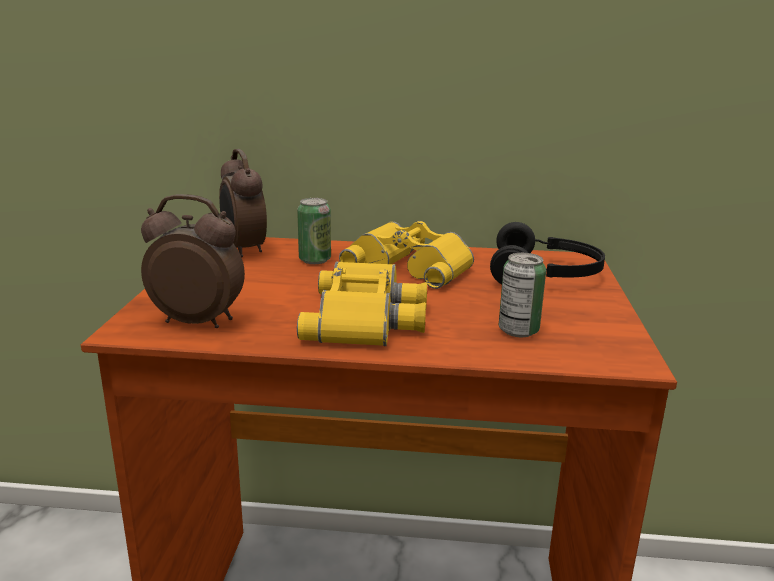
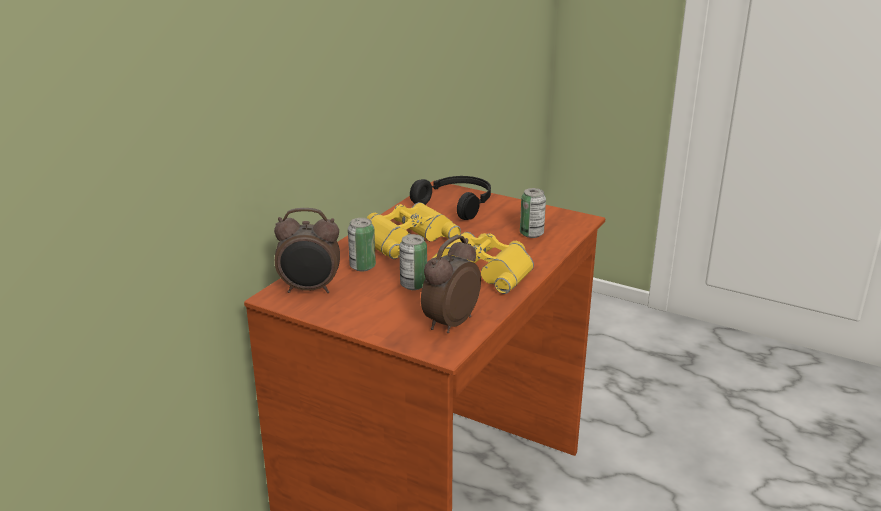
camera: 65 degrees left, 5 degrees up
(288, 288) = (413, 285): none -> can

